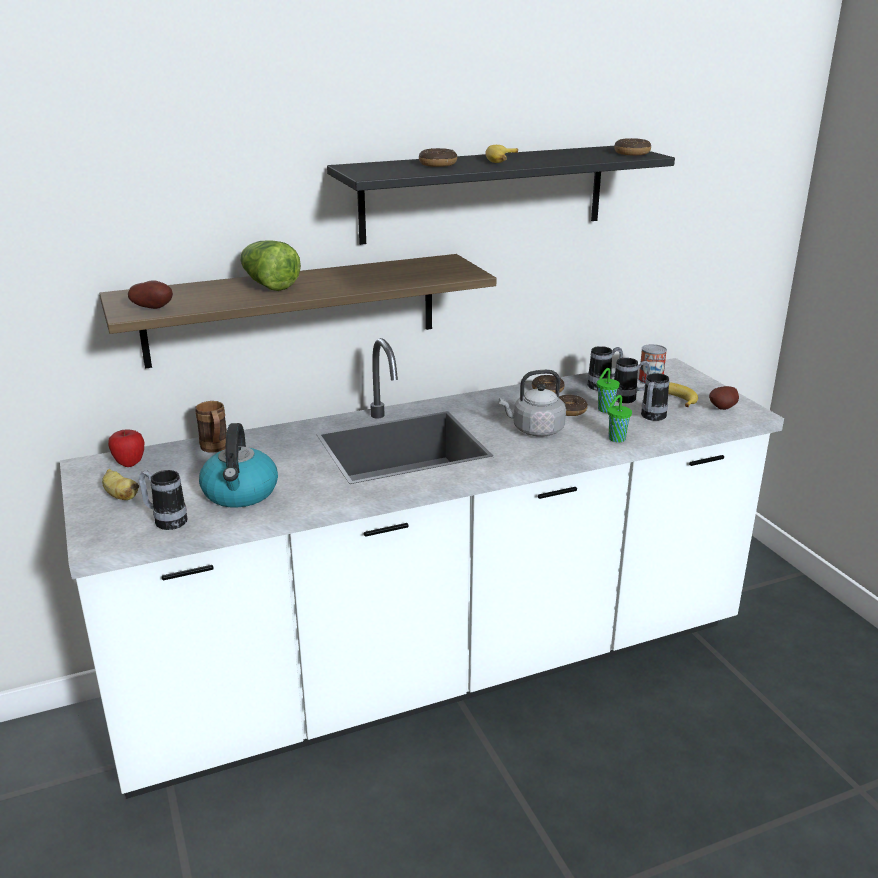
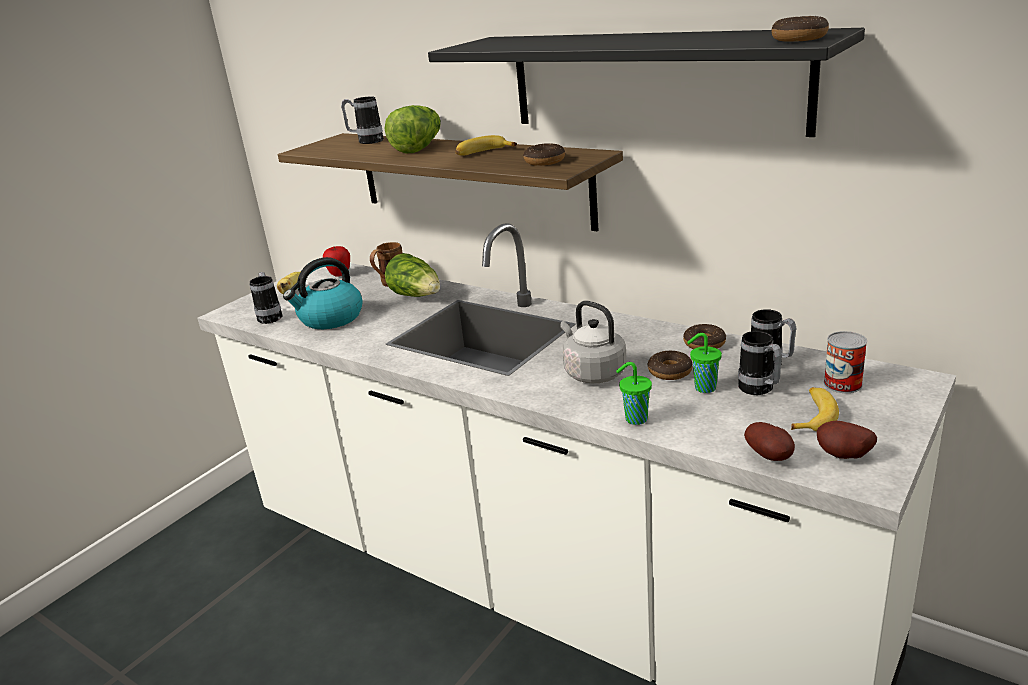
camera: 60 degrees right, 0 degrees up
(154, 308) = (321, 149): potato -> potato (771, 457)
(272, 446) = (417, 296): none -> lettuce
(438, 164) = (553, 40): donut -> donut (544, 161)
(502, 160) = (622, 40): banana -> banana (483, 153)
(651, 418) = (728, 420): mug -> mug (366, 141)

